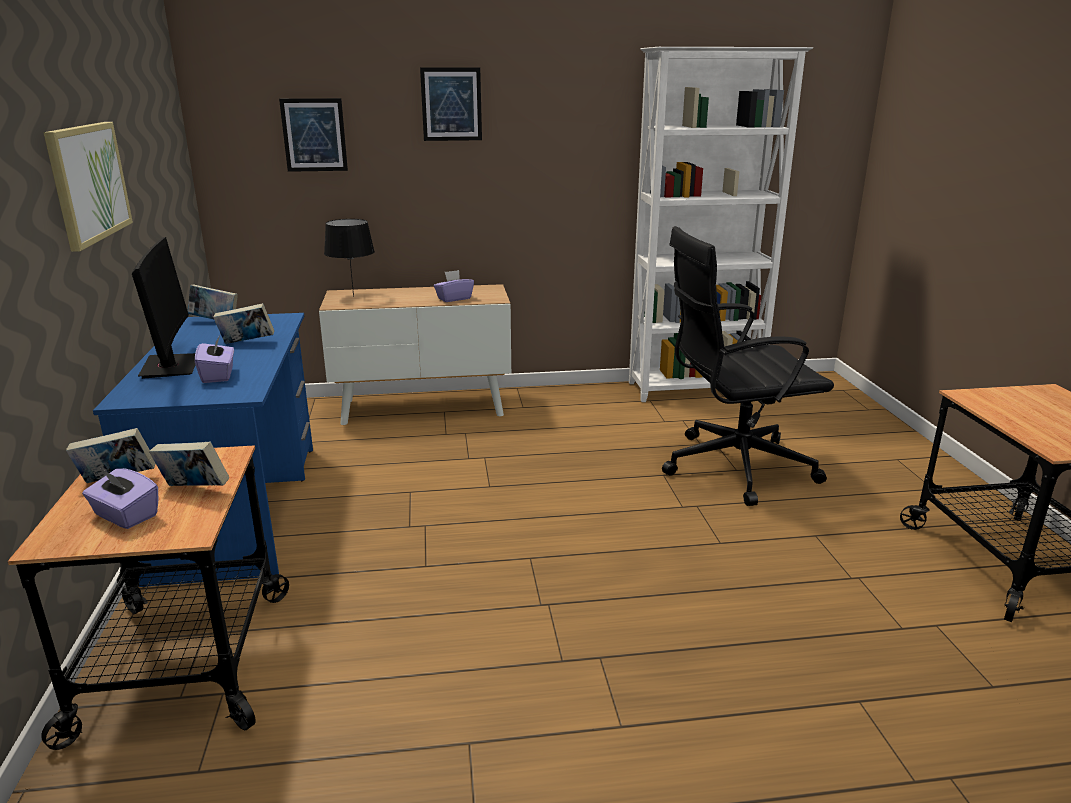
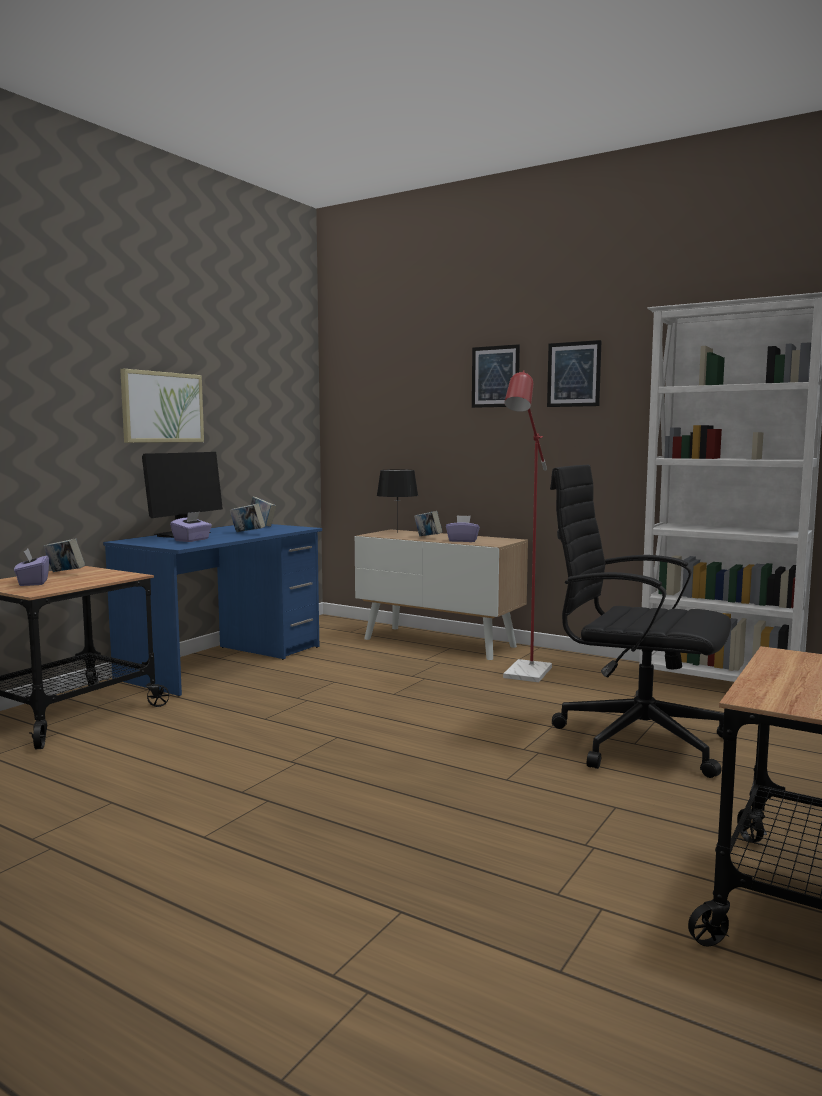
camera: 40 degrees right, 15 degrees down
(194, 489) = (81, 581): book -> book (428, 537)
(314, 135) = (395, 404): picture -> picture (573, 374)
(558, 425) = (525, 675): none -> red floor lamp

